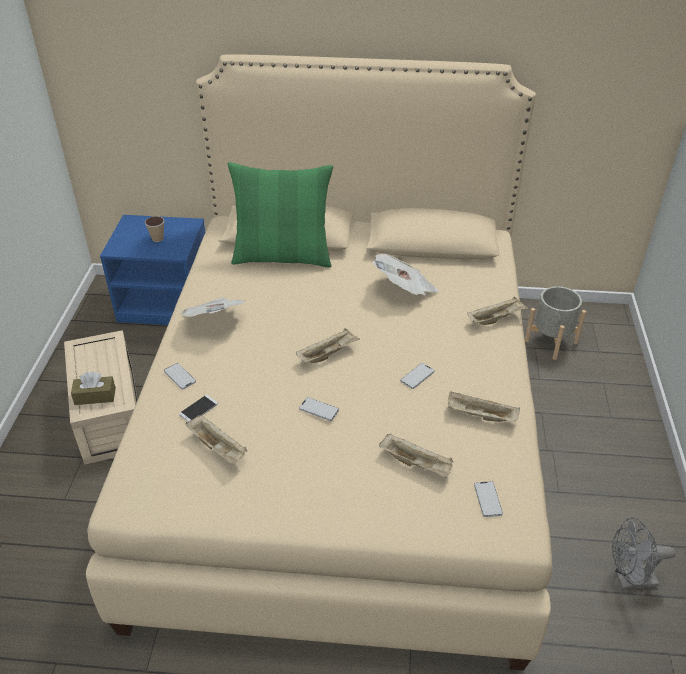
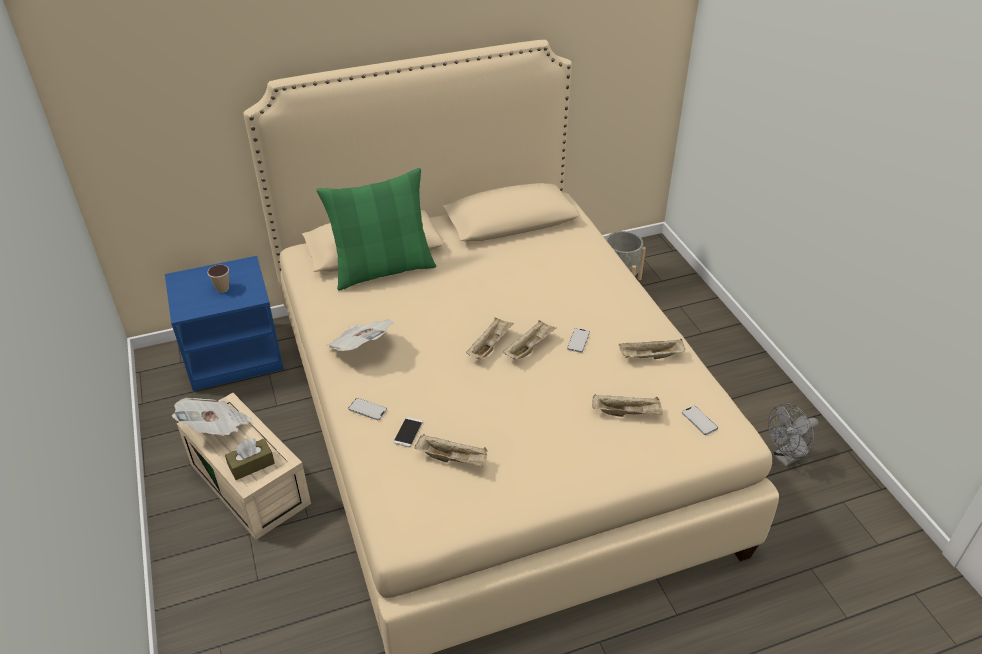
camera: 25 degrees left, 0 degrees up
(319, 409) = (516, 396): phone -> none
(405, 289) = (516, 269): newspaper -> newspaper (216, 428)
(496, 319) = (609, 272): beige tray -> beige tray (529, 348)

